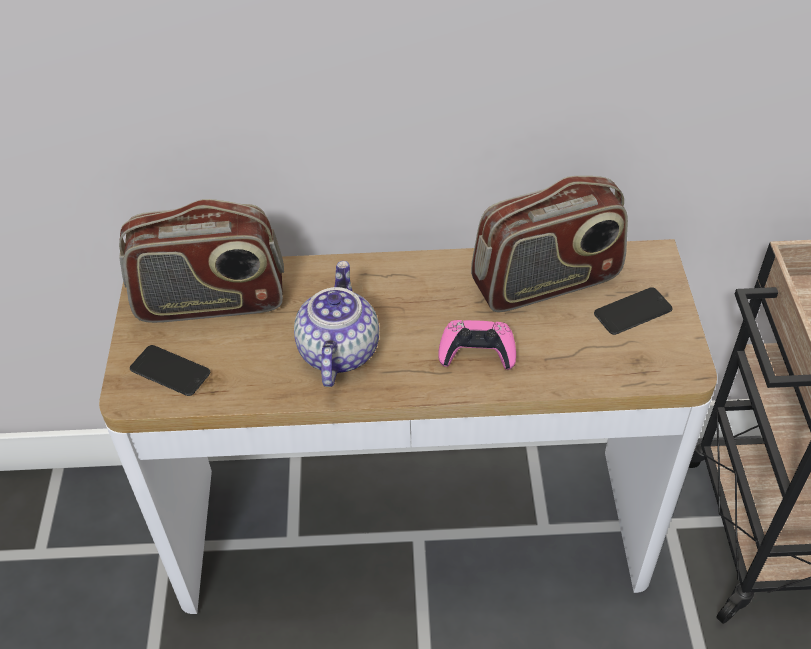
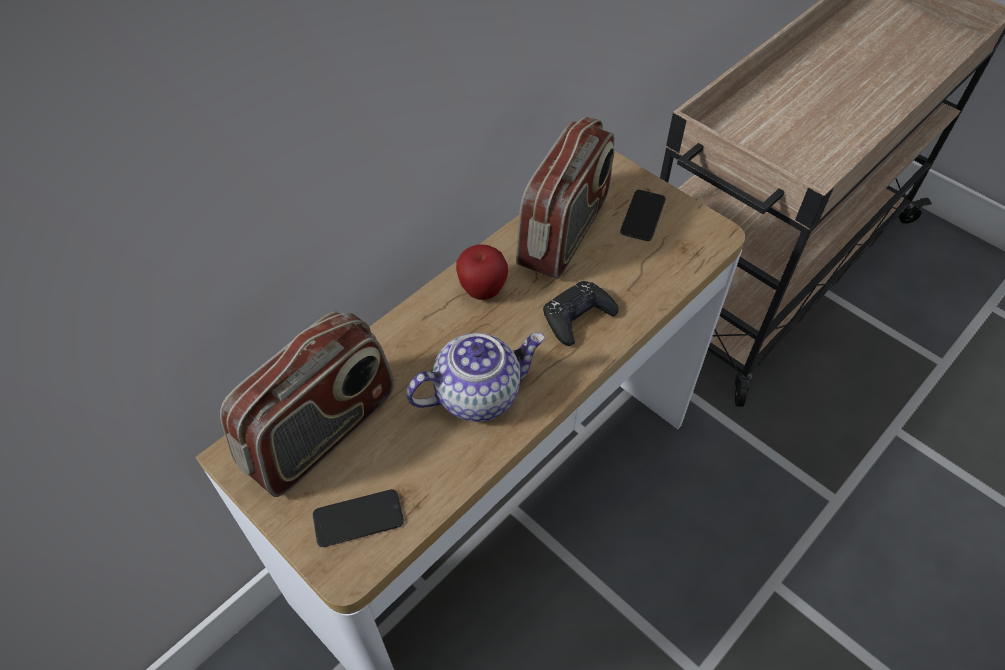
camera: 45 degrees left, 5 degrees up
(337, 351) = (477, 393): teapot -> teapot turned 105 degrees clockwise
(428, 283) = (482, 290): none -> apple
(477, 351) = (578, 317): pink game controller -> black game controller

